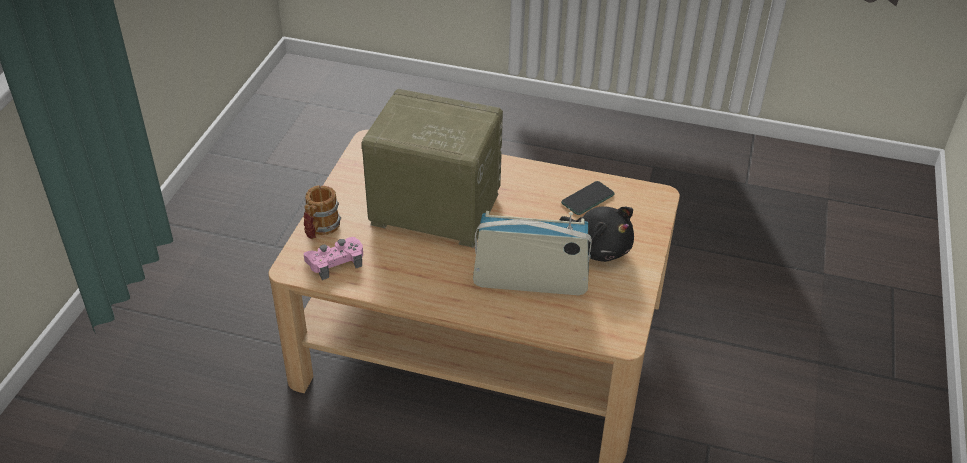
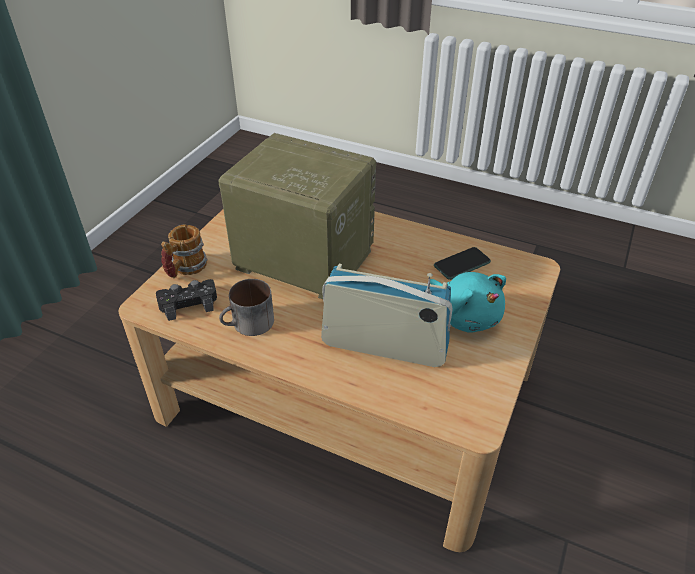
camera: 10 degrees right, 0 degrees up
(335, 262) = (188, 303): pink game controller -> black game controller
(400, 276) = (249, 325): none -> mug
(598, 247) = (465, 316): black plush toy -> turquoise plush toy

